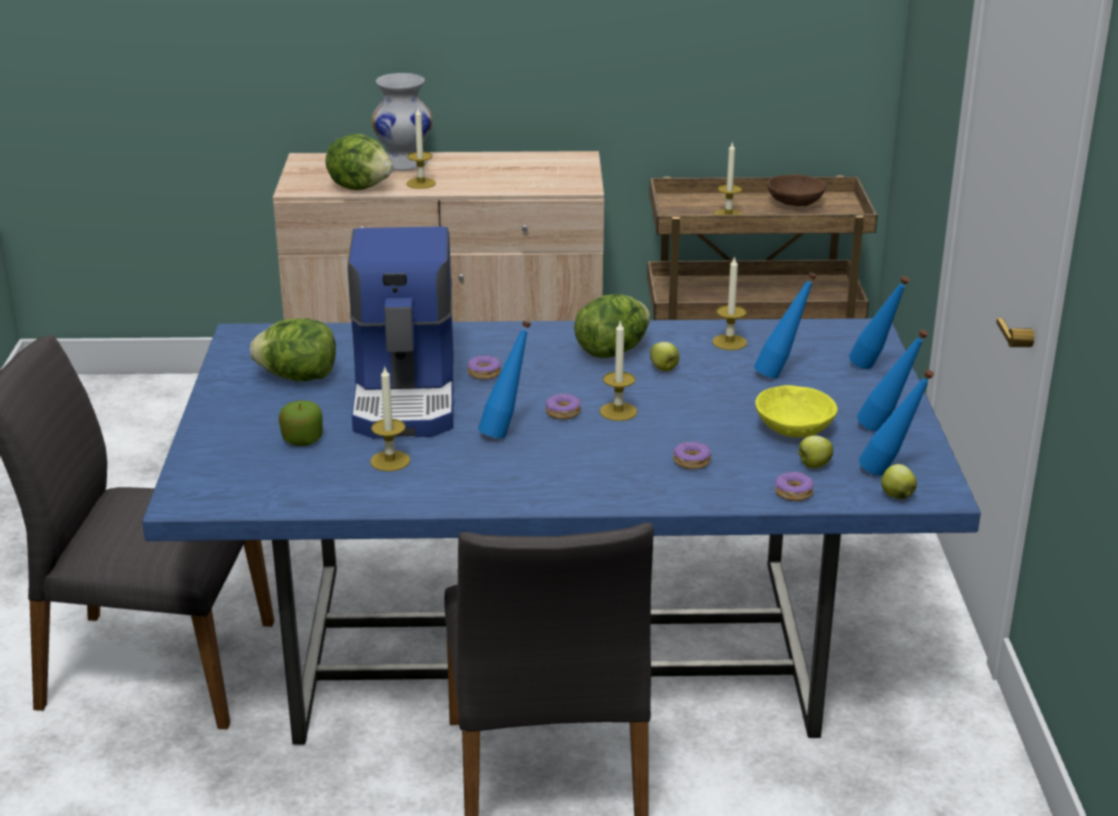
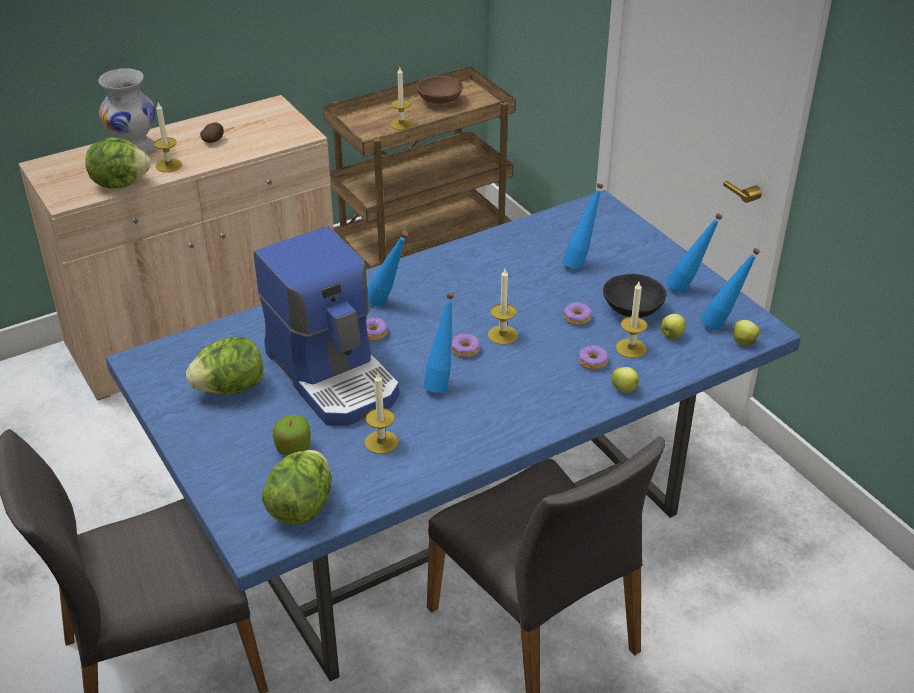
camera: 30 degrees left, 10 degrees up
(486, 173) = (213, 141): none -> potato
(612, 351) = (447, 281): lettuce -> lettuce (301, 507)
(664, 369) = (498, 285): apple -> apple (625, 389)
(729, 342) = (520, 245): candle -> candle (631, 348)
(792, 430) = (631, 309): yellow bowl -> black bowl
(793, 493) = (680, 364): donut -> donut (577, 318)
(874, 369) = (635, 238): blue bottle -> blue bottle (387, 303)

